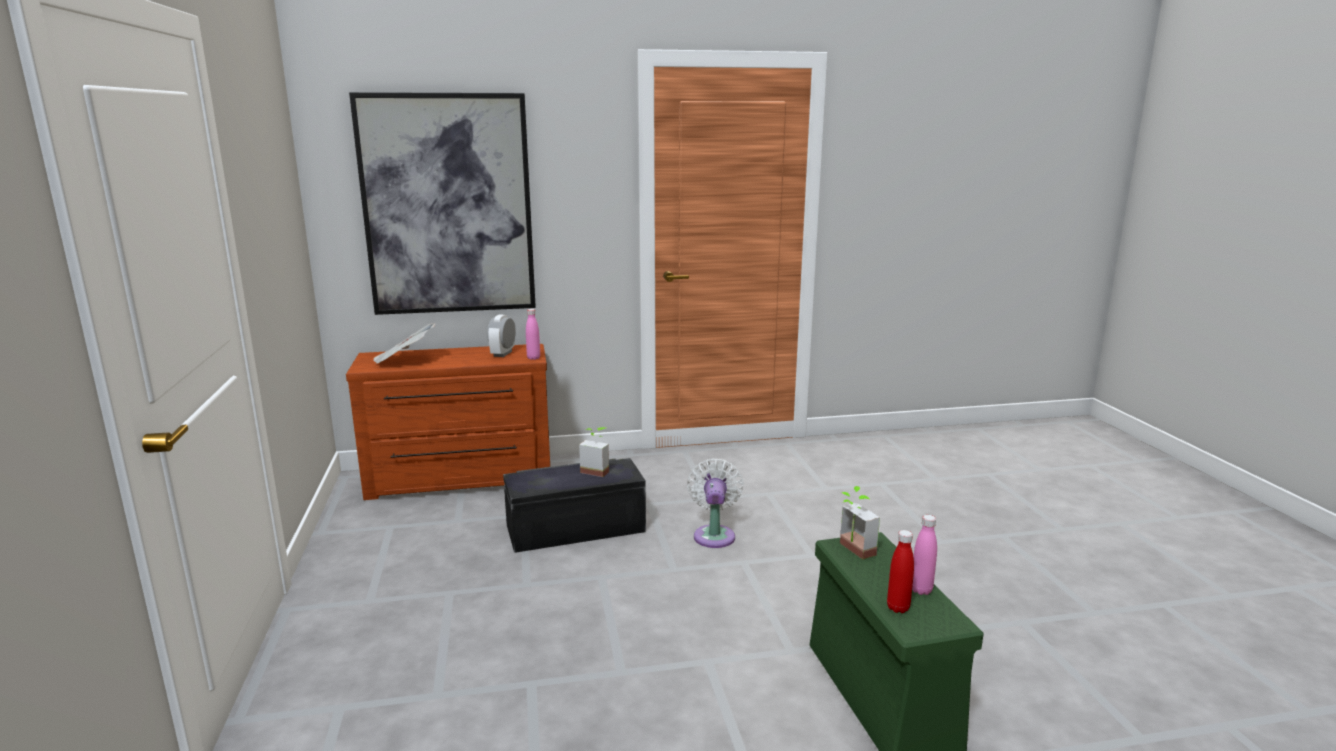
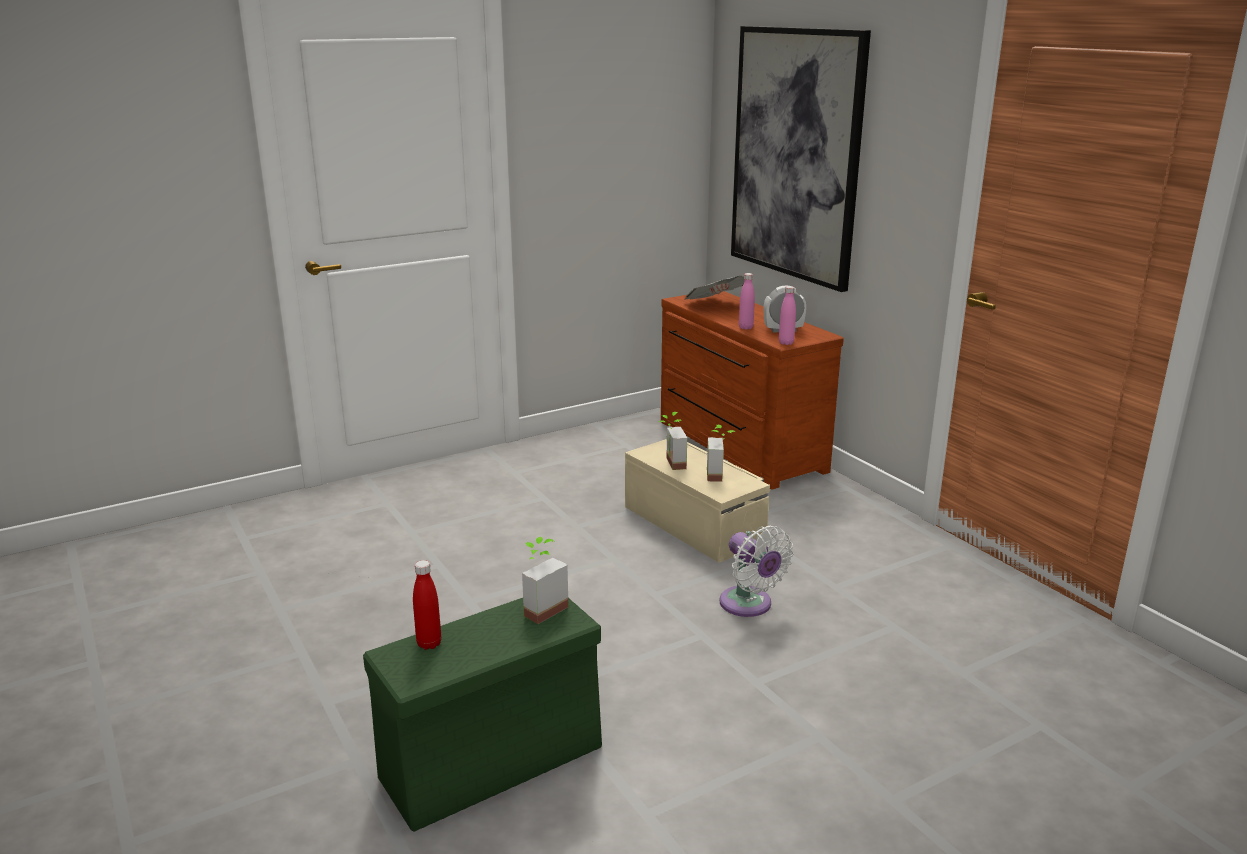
camera: 70 degrees right, 5 degrees up
(556, 484) = (670, 464): none -> potted plant
(575, 527) = (694, 523): black storage box -> beige storage box
(714, 534) = (749, 605): white fan -> white fan turned 75 degrees clockwise
(921, 590) = (471, 656): pink bottle -> pink bottle (745, 327)

